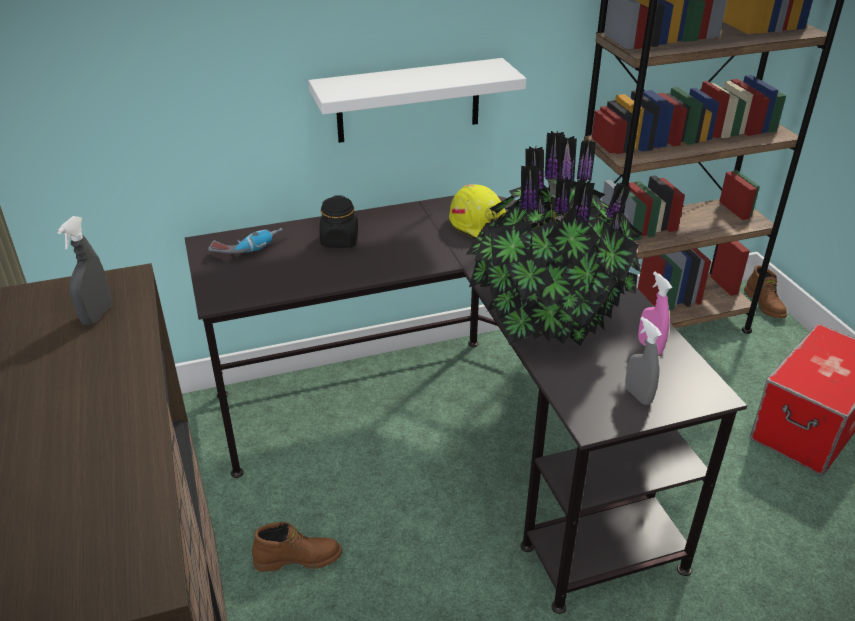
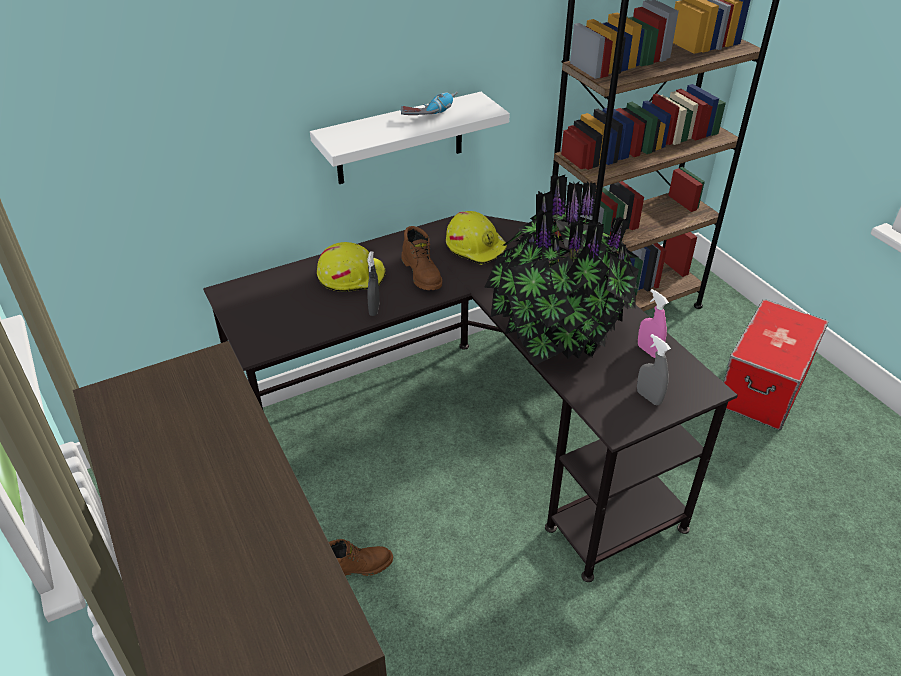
camera: 10 degrees left, 5 degrees up
(97, 315) = (200, 400): grey spray bottle -> grey spray bottle (374, 309)
(247, 248) = (267, 293): power drill -> power drill (431, 111)
(339, 240) = (351, 276): black jar -> yellow hard hat
(765, 305) = (709, 280): brown boot -> brown boot (422, 274)

